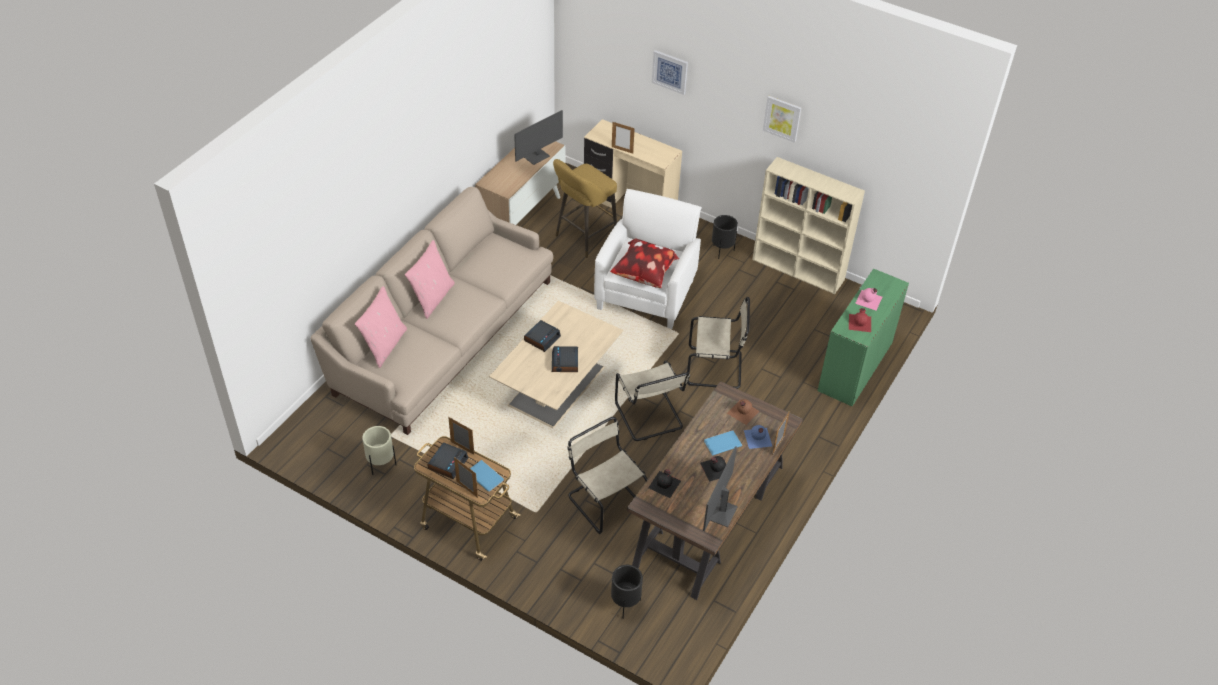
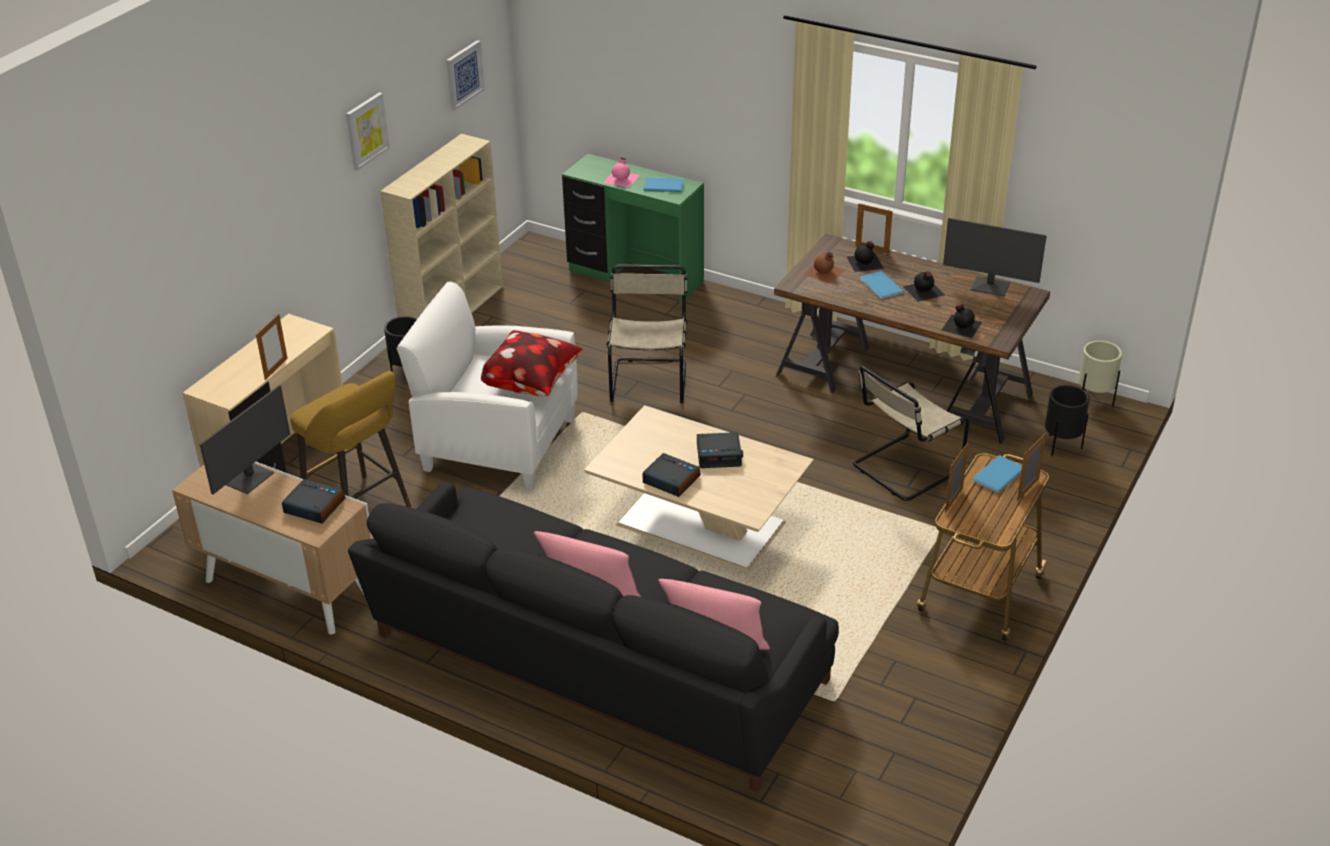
camera: 90 degrees left, 10 degrees down
(381, 465) = (898, 704): beige planter -> beige planter (1093, 401)
(442, 335) = (596, 662): beige sofa -> black sofa
(448, 463) = (985, 513): alarm clock -> alarm clock (313, 506)
(537, 156) = (250, 478): monitor -> monitor turned 75 degrees clockwise
(650, 417) = (748, 434): beige chair -> none
(670, 71) = (236, 207): picture -> picture (464, 75)
(757, 438) = (865, 262): blue bottle -> black bottle
(860, 322) = (662, 185): red bottle -> blue book

